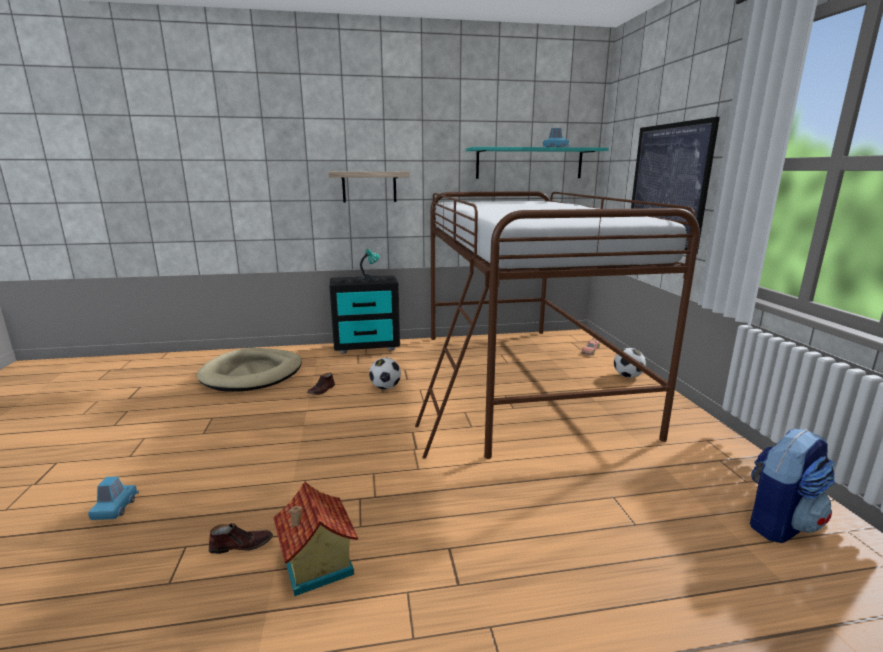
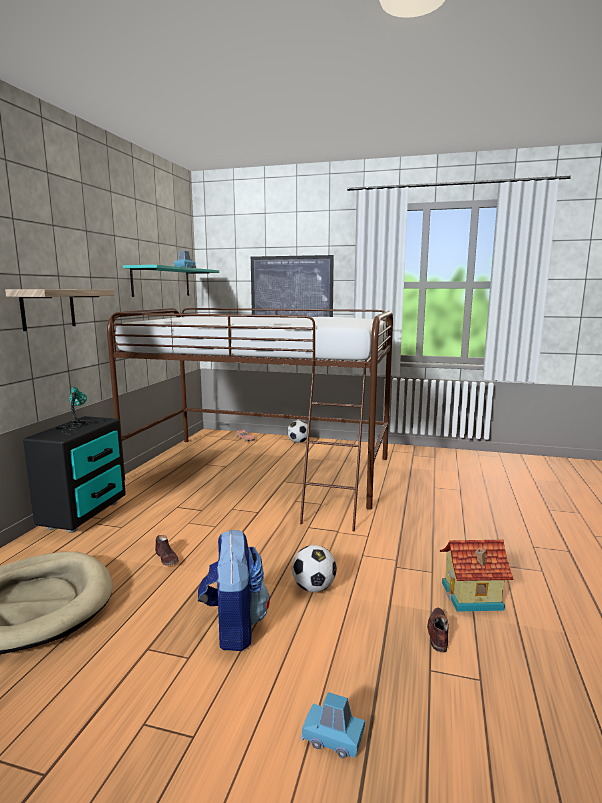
camera: 65 degrees left, 5 degrees down
(385, 387) = (207, 523): football -> football (314, 588)
(779, 523) = (469, 463): backpack -> backpack (233, 627)

